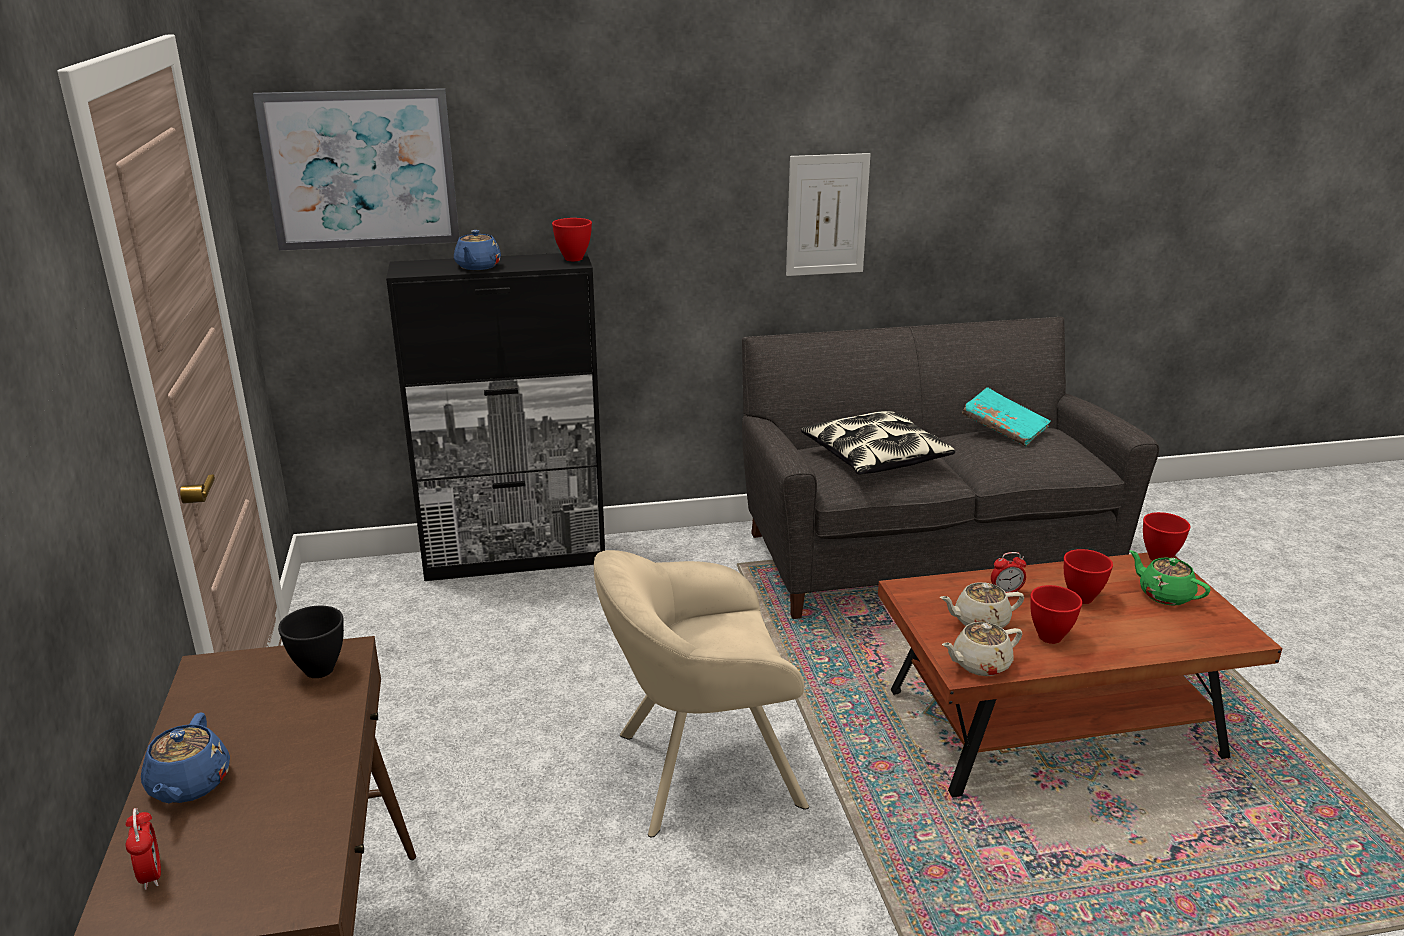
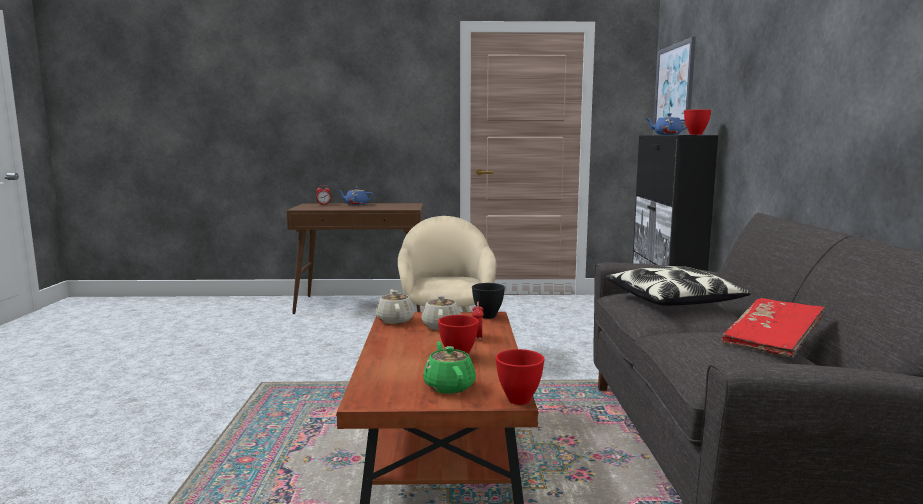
camera: 100 degrees right, 15 degrees down
(321, 670) = (402, 208): black bowl -> black bowl (487, 316)
(827, 215) = (824, 110): picture -> none
(1004, 429) = (772, 342): turquoise book -> red book
(1049, 636) = (412, 339): red bowl -> none
(1164, 595) = (449, 386): green teapot -> green teapot turned 75 degrees counterclockwise

